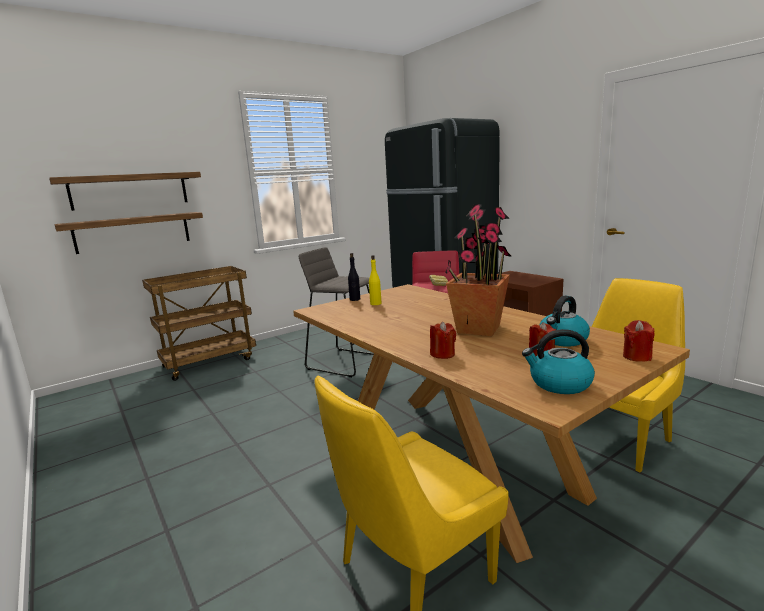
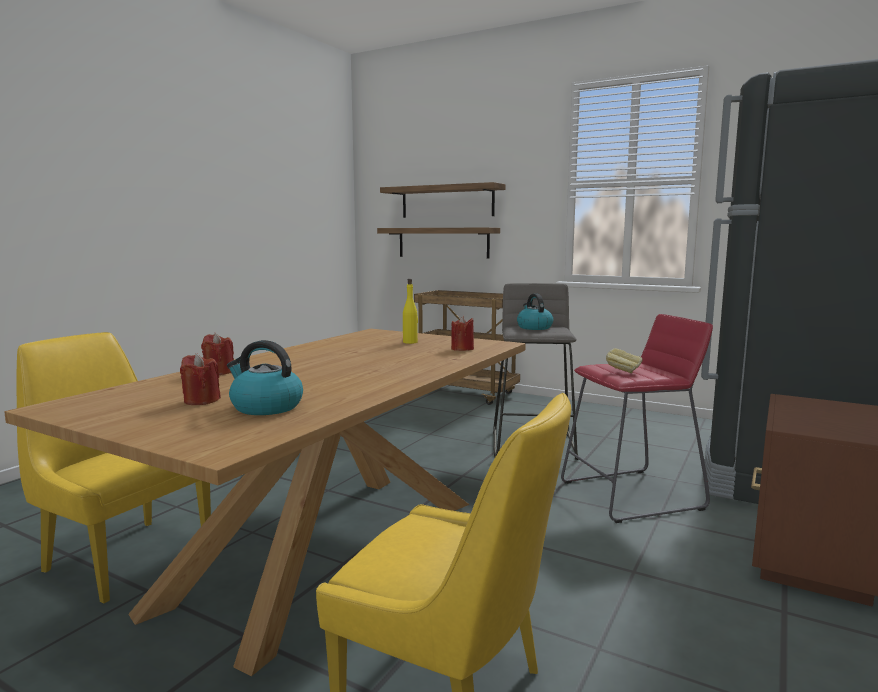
camera: 65 degrees right, 5 degrees down
(355, 299) = (425, 336): black bottle -> none
(478, 328) = (314, 376): potted plant -> none
(559, 384) = (109, 408): kettle -> kettle (534, 327)
(637, 357) = (186, 438): red candle -> red candle (462, 349)

